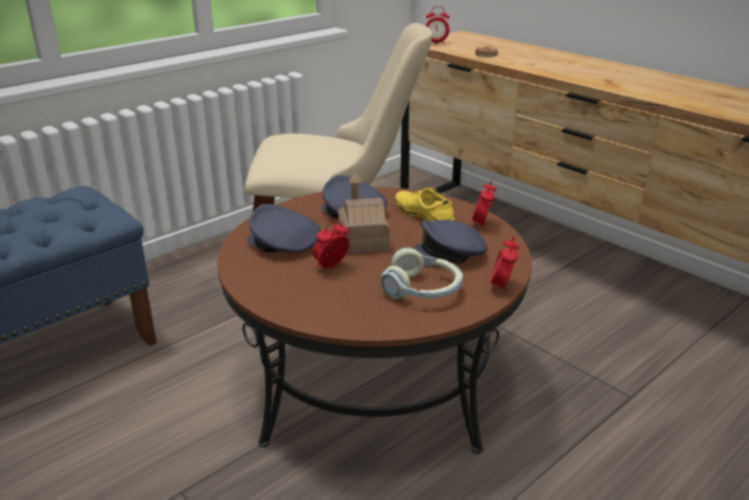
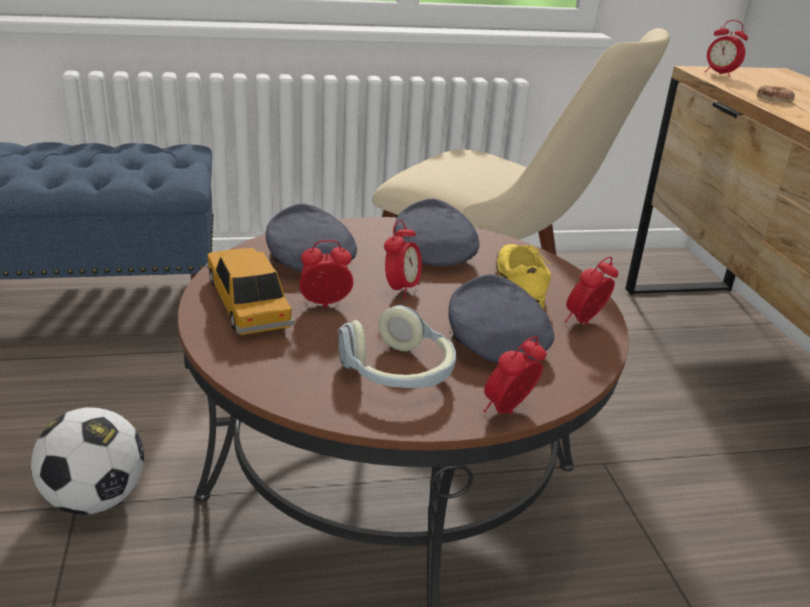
camera: 30 degrees right, 0 degrees up
(190, 481) = (95, 499): none -> football
(282, 285) = (247, 303): none -> toy car
(363, 242) = (401, 289): toy house -> alarm clock
(450, 253) = (494, 342): grey cap -> grey cap turned 60 degrees clockwise

